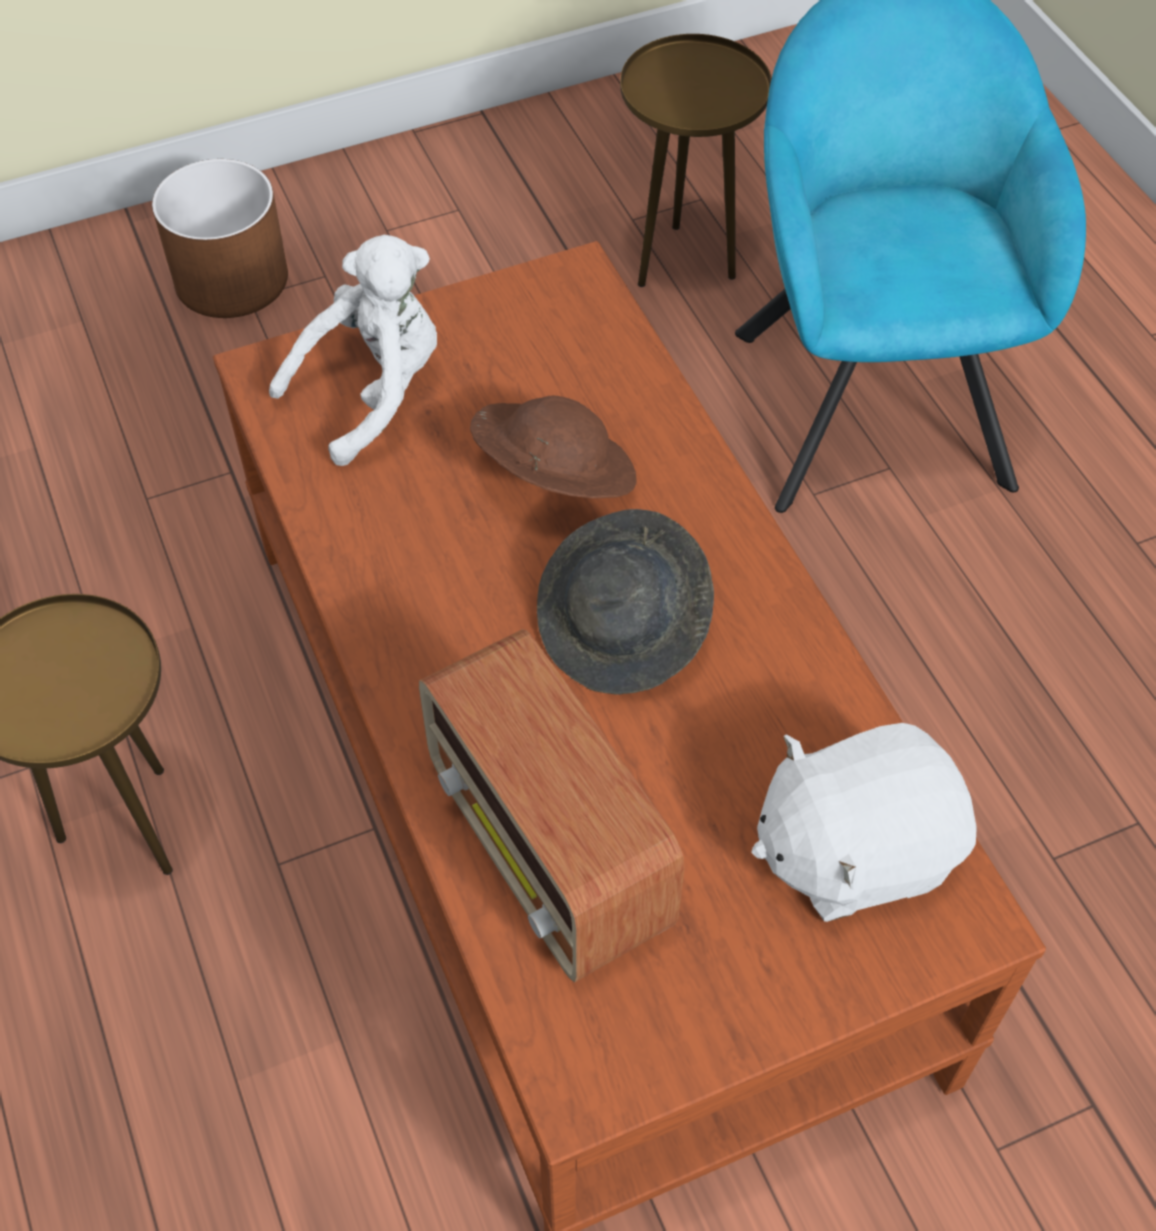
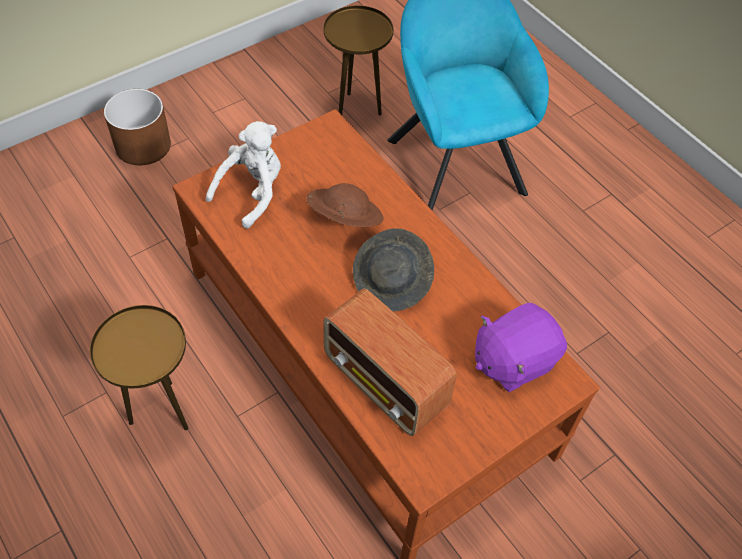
camera: 15 degrees left, 0 degrees up
(854, 849) = (513, 360): white plush toy -> purple plush toy

